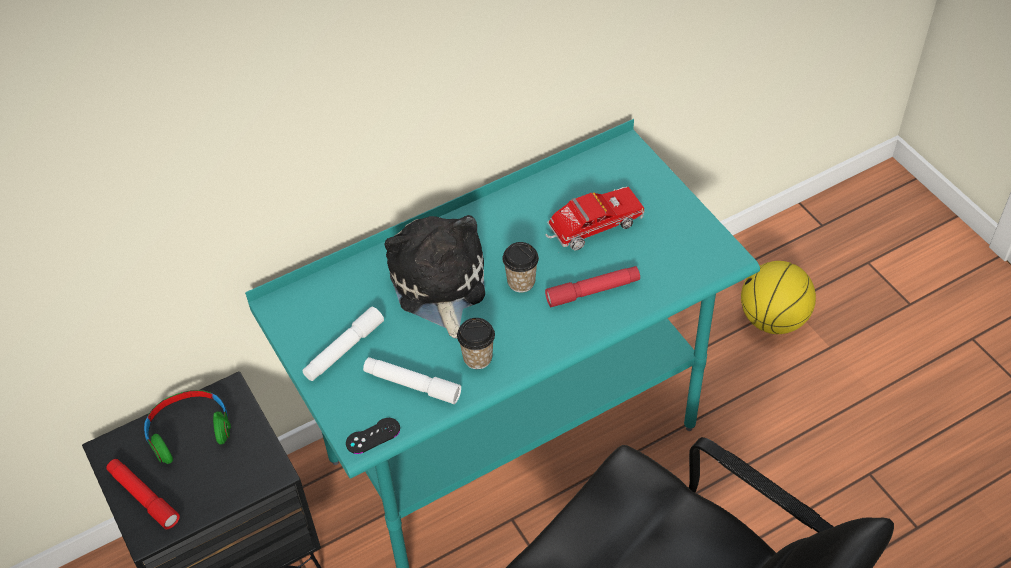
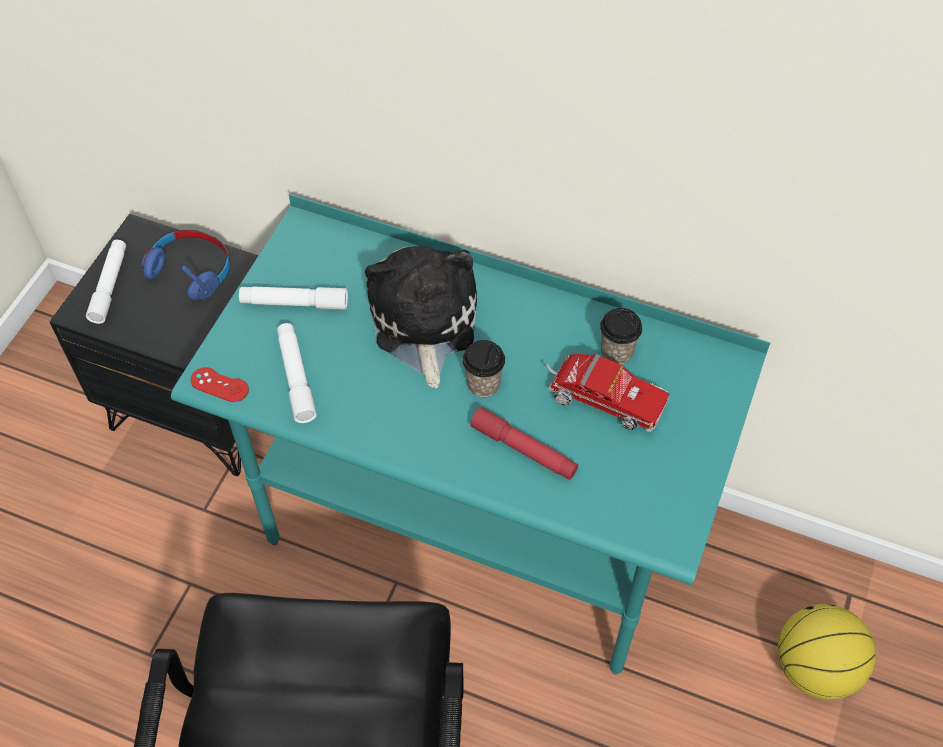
camera: 50 degrees right, 5 degrees up
(144, 497) = (110, 286): red flashlight -> white flashlight
(189, 431) = (191, 270): green headphones -> blue headphones
(373, 436) = (219, 385): black game controller -> red game controller
(438, 286) = (423, 324): plush toy -> plush toy turned 45 degrees counterclockwise
(477, 358) = (366, 407): cup -> cup (616, 352)

